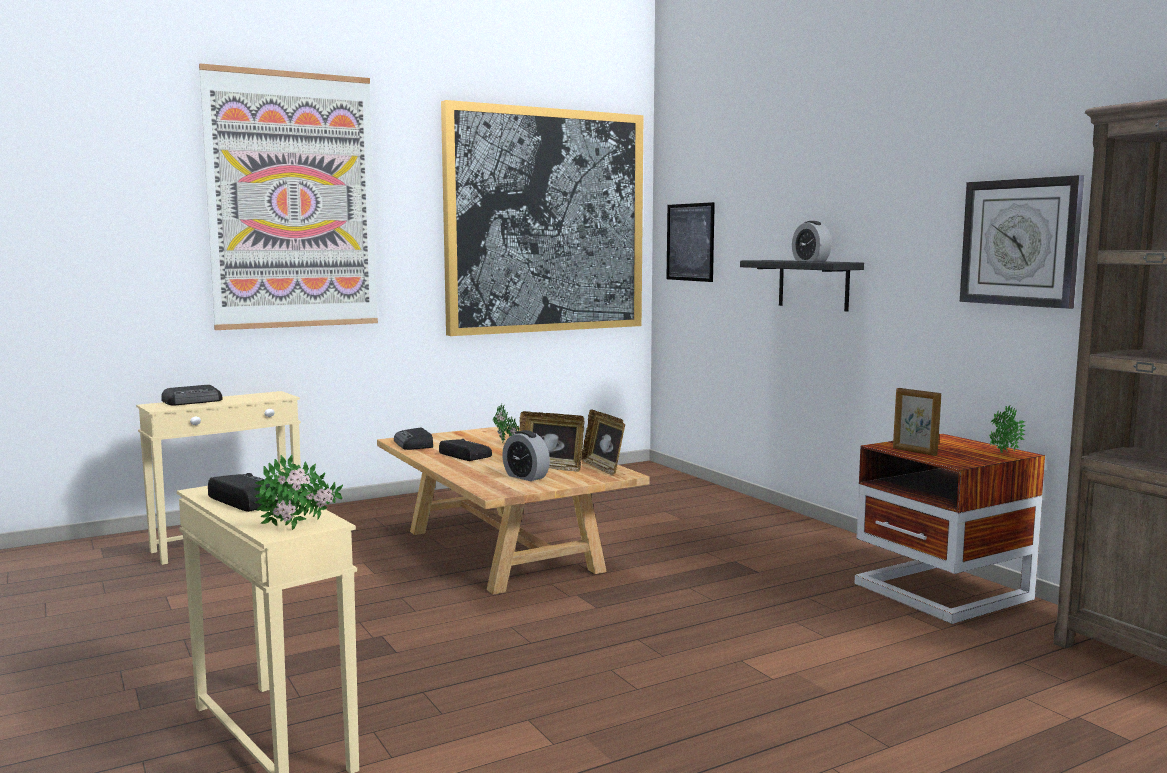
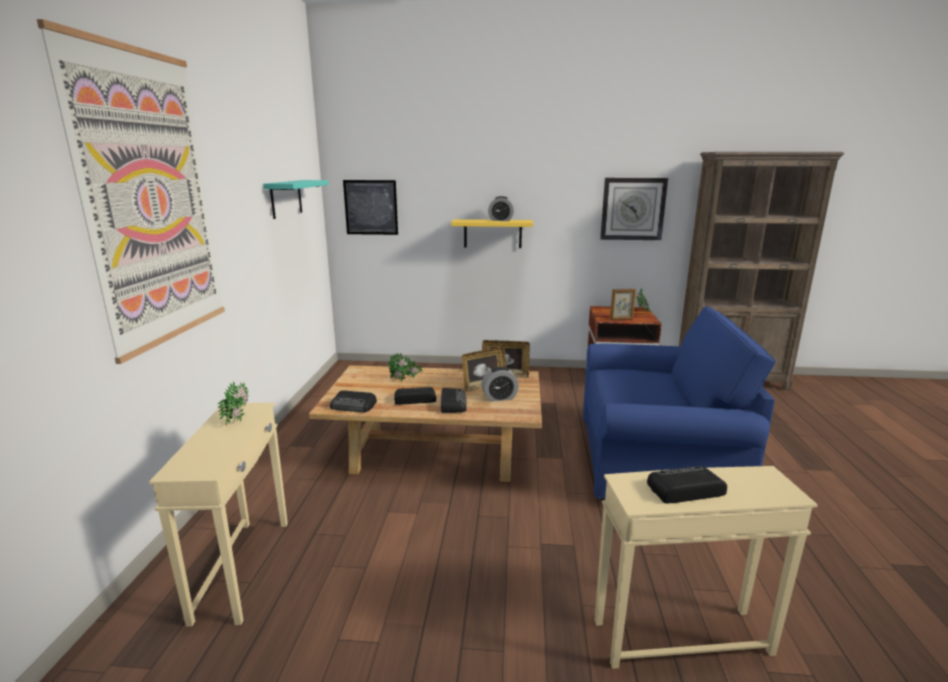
camera: 55 degrees left, 10 degrees up
(193, 401) = (199, 449): radio -> radio (452, 403)
(301, 527) = (774, 483): potted plant -> potted plant (240, 419)
(545, 221) = (286, 198): picture -> turquoise shelf
(679, 663) = (654, 463): none -> blue armchair
(813, 284) = (492, 233): black shelf -> yellow shelf

